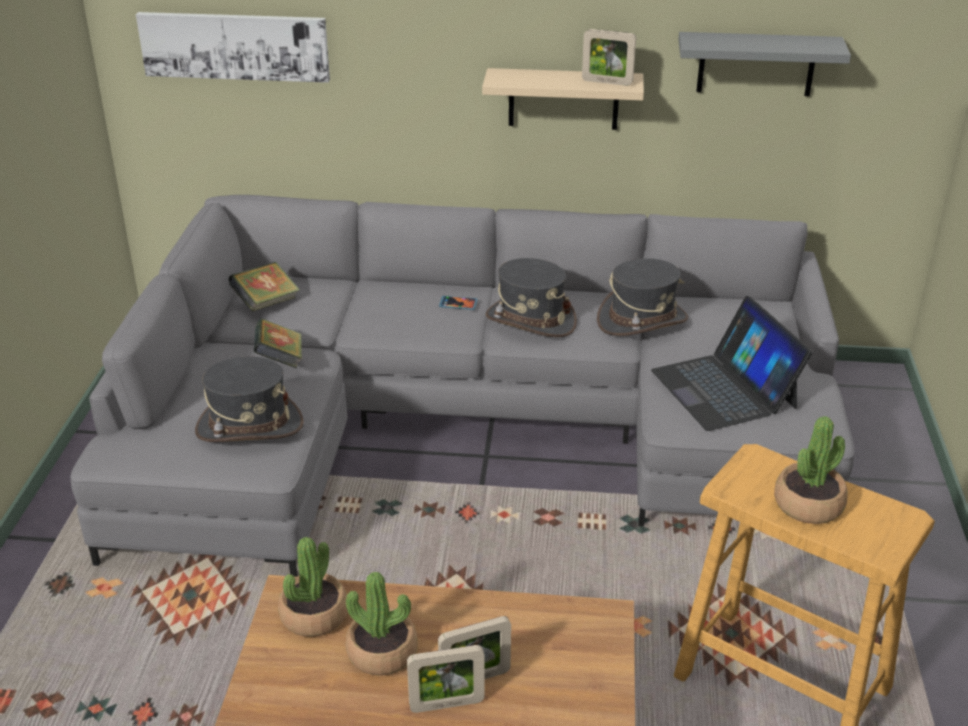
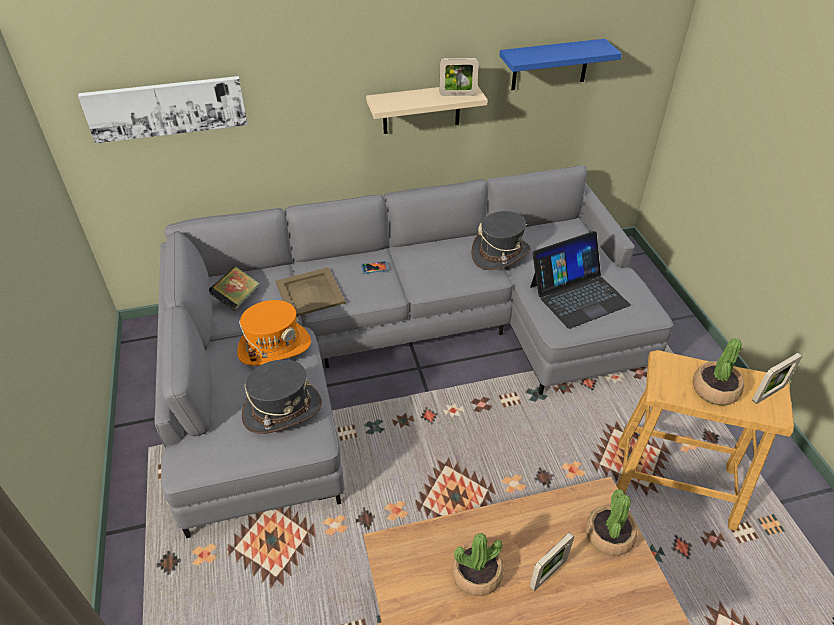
camera: 20 degrees left, 10 degrees up
(280, 361) = (274, 347): book -> orange hat
(314, 615) = (414, 558): potted plant -> potted plant (608, 535)
(359, 314) = (310, 292): none -> beige tray
(446, 704) = (541, 602): picture frame -> picture frame (768, 394)
(530, 320) = (429, 270): grey hat -> none
(724, 389) = (578, 295): laptop -> laptop turned 75 degrees counterclockwise
(756, 64) = (550, 65): grey shelf -> blue shelf

